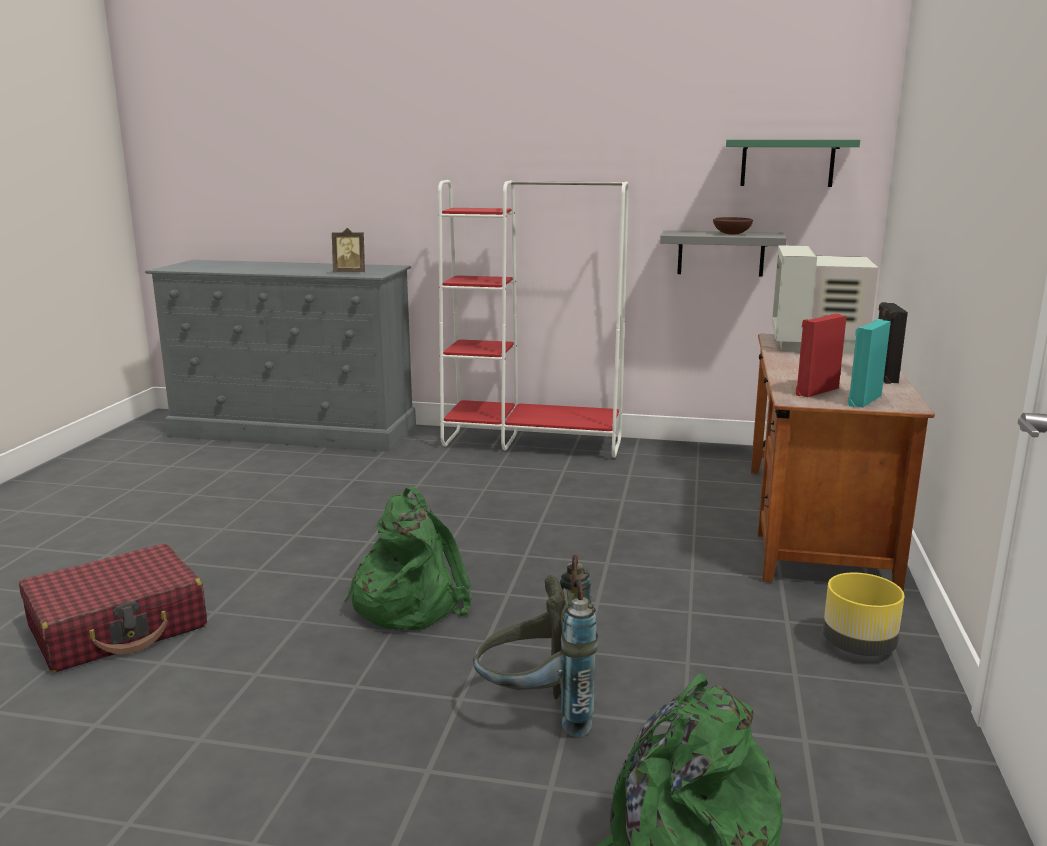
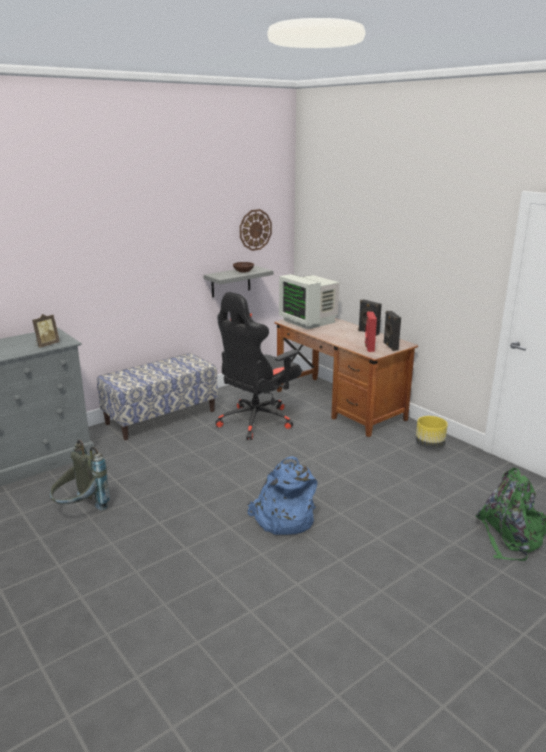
camera: 50 degrees left, 5 degrees up
(118, 627) = (190, 616): red suitcase -> none
(408, 603) = (282, 518): green backpack -> blue backpack
(533, 444) = (161, 417): red clothes rack -> bench
(537, 711) = (404, 524): grey backpack -> grey backpack (81, 510)
(645, 493) = (260, 419): none -> black office chair
(787, 163) = (255, 230): green shelf -> wall clock
(863, 400) = (390, 346): turquoise speaker -> black speaker

